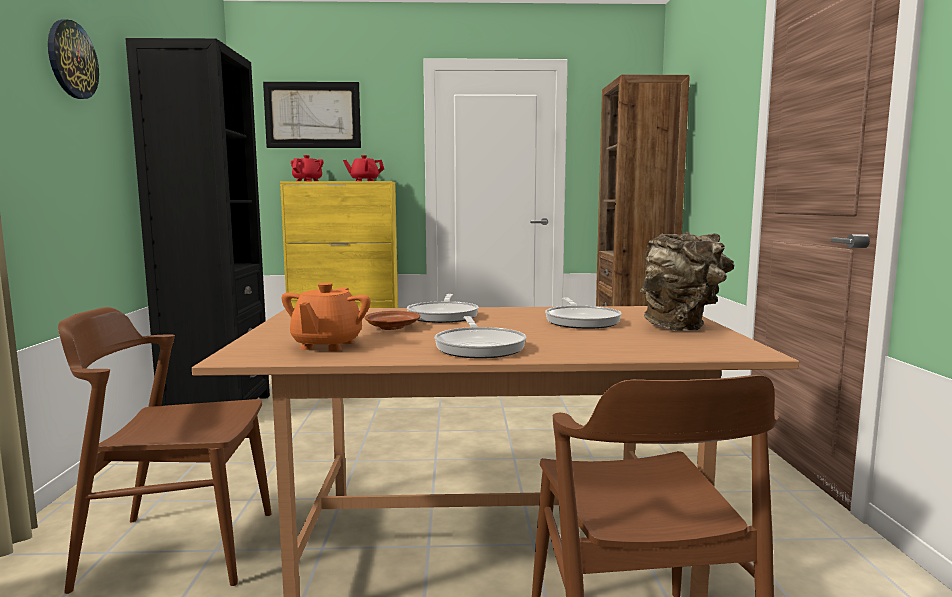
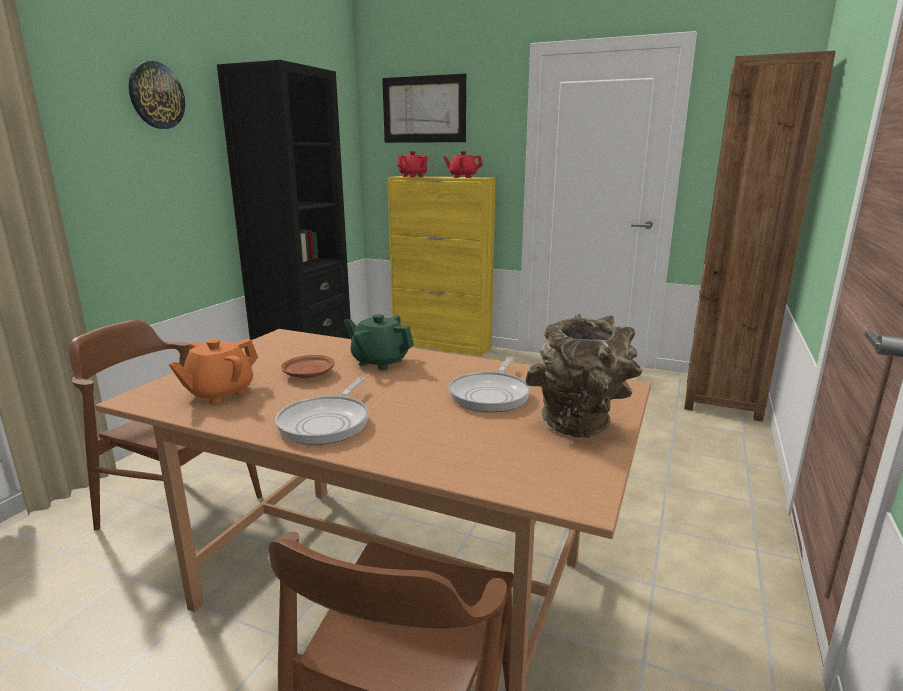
camera: 25 degrees right, 10 degrees up
(443, 316) = (379, 362): frying pan -> green teapot

